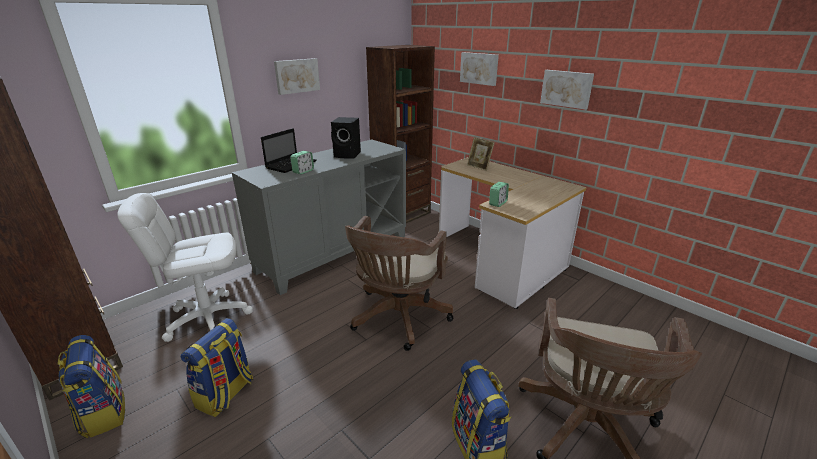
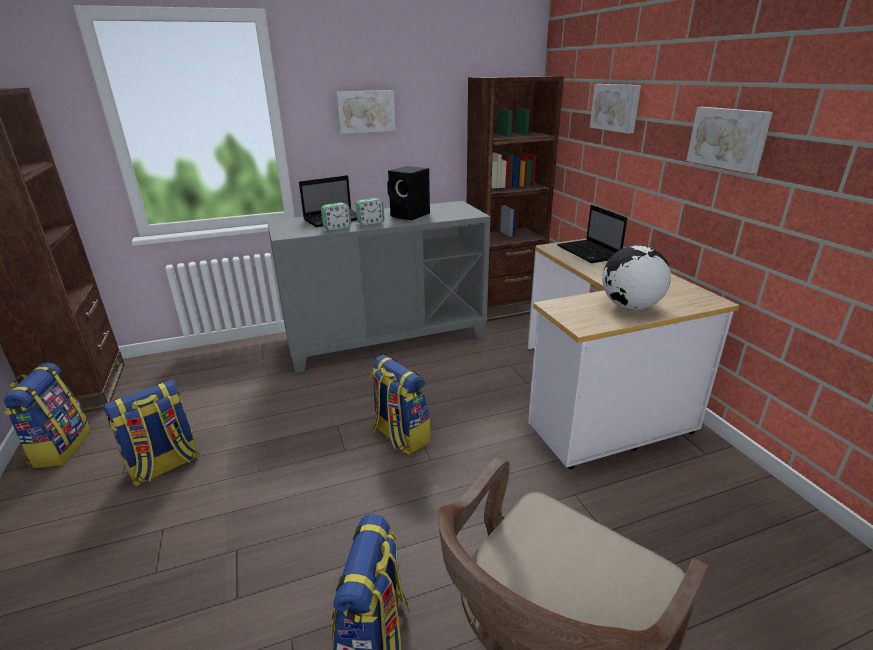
camera: 25 degrees right, 0 degrees up
(208, 318) = (211, 380): white office chair -> none
(398, 318) = (400, 436): brown office chair -> backpack
(479, 167) = (589, 253): picture frame -> laptop
(498, 203) = (562, 305): alarm clock -> alarm clock (370, 223)
(535, 198) = (630, 307): none -> globe

